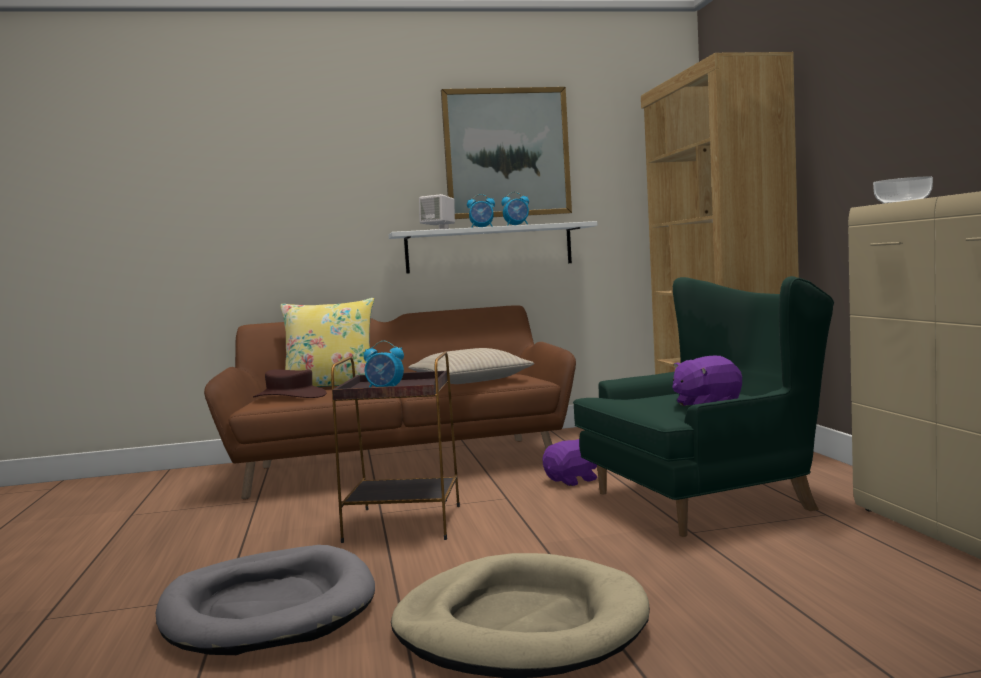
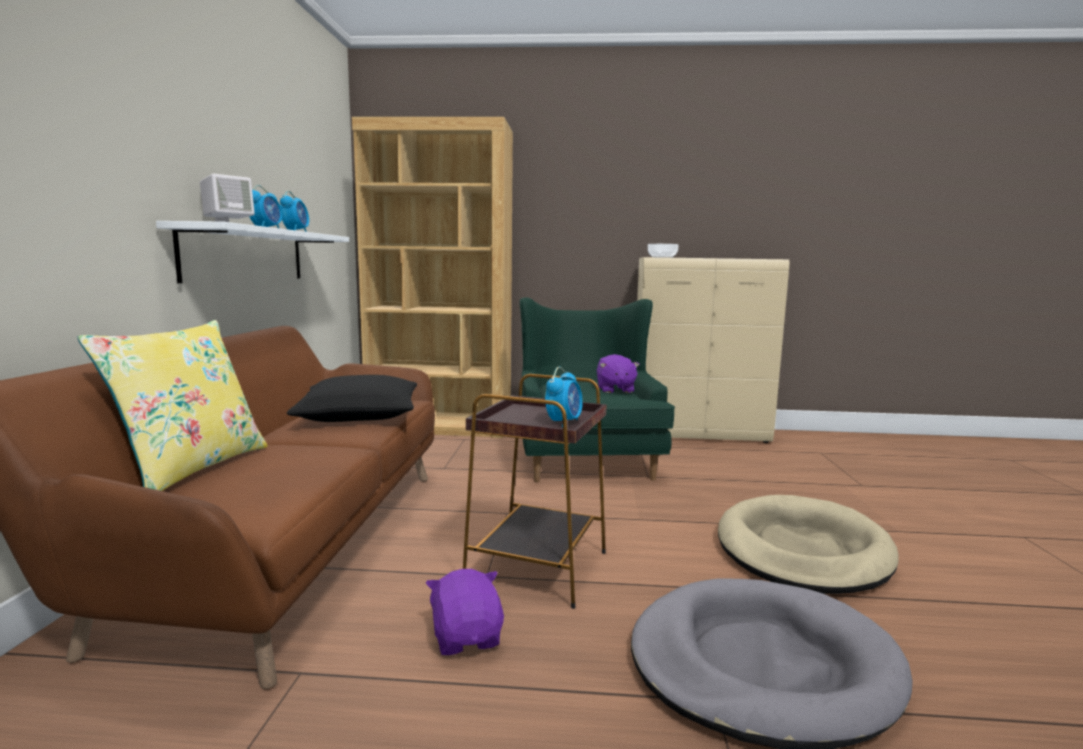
camera: 75 degrees left, 5 degrees up
(290, 396) = (240, 491): brown hat -> none
(470, 380) = (359, 414): beige pillow -> black pillow
(506, 153) = (255, 138): picture -> none
(572, 480) = (486, 483): purple plush toy -> purple plush toy (467, 637)

